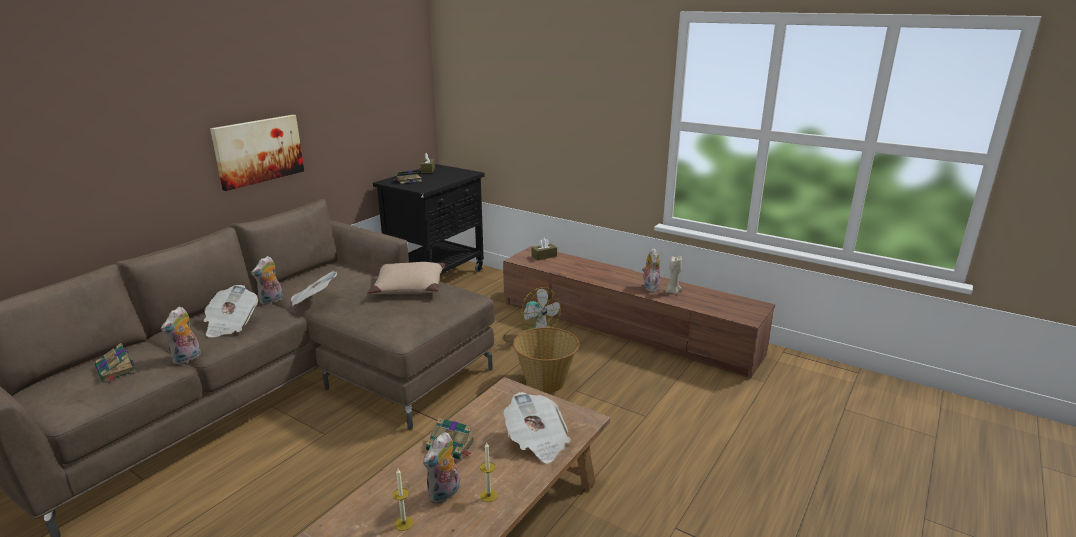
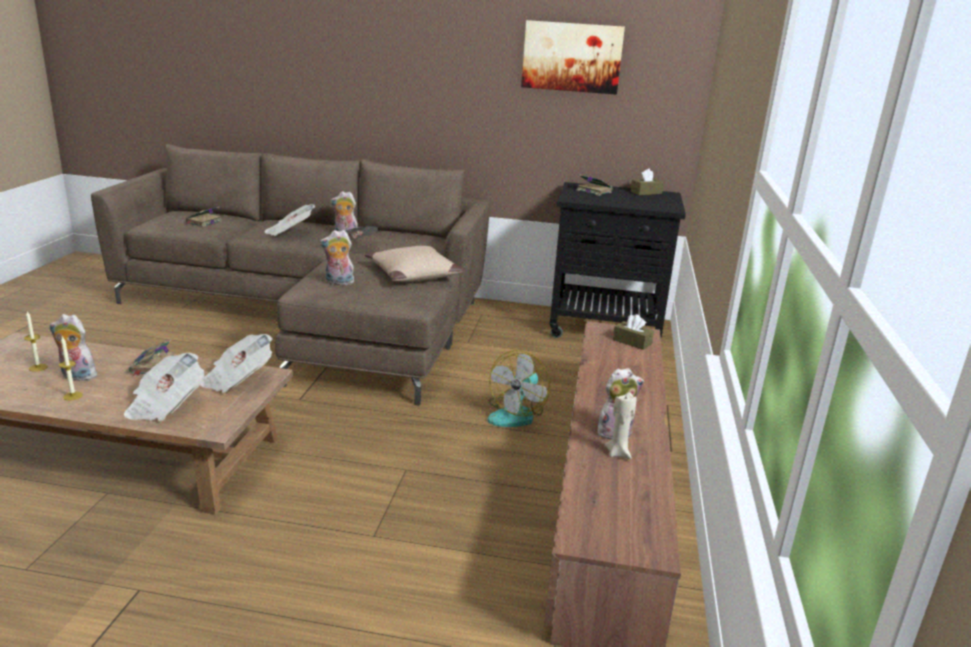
camera: 65 degrees right, 0 degrees up
(187, 359) = (230, 236): plush toy -> plush toy (338, 283)
(258, 151) = (430, 103): picture -> picture (572, 57)
(509, 403) = (237, 380): none -> newspaper
(545, 383) = (411, 445): basket -> none

